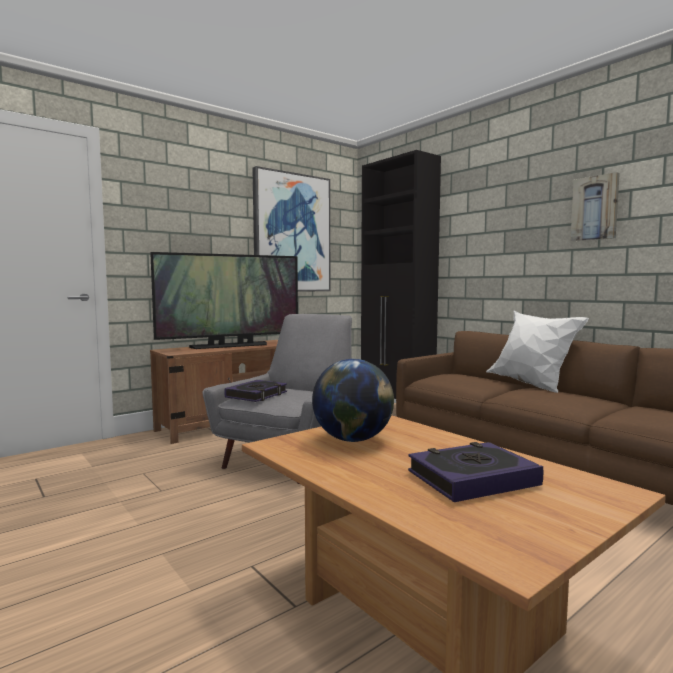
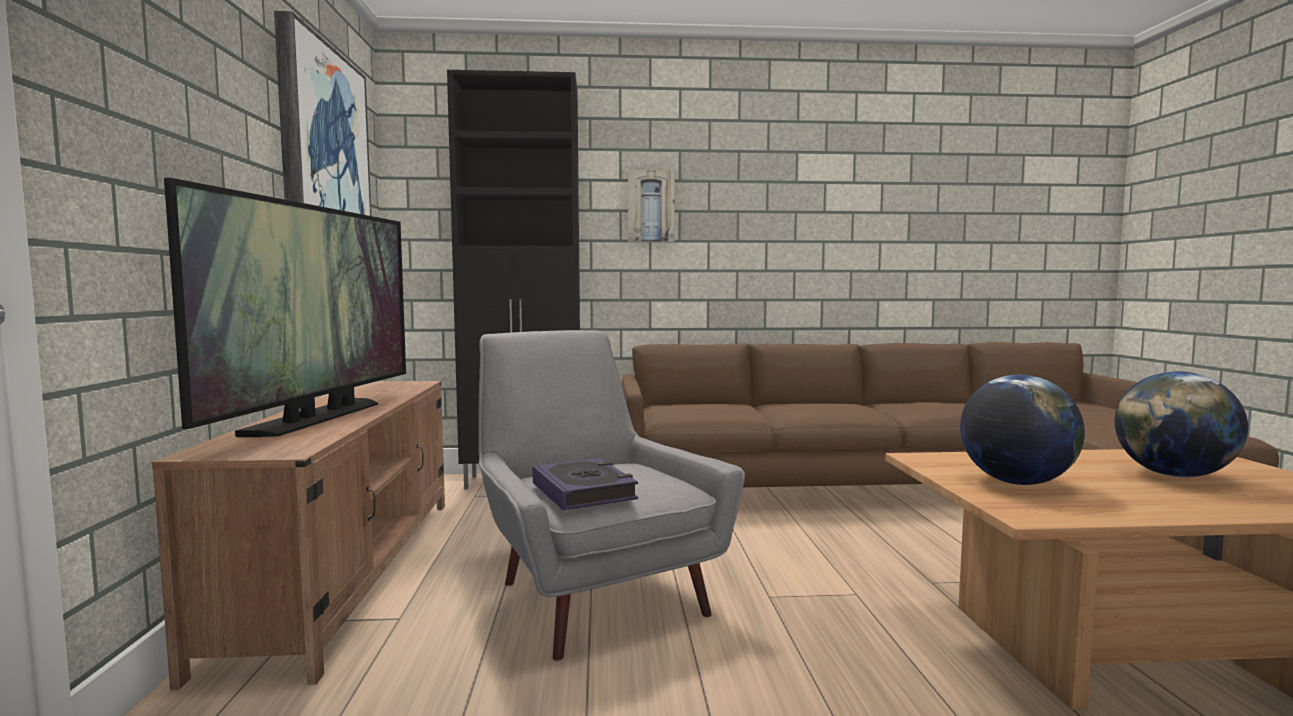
camera: 55 degrees left, 0 degrees up
(472, 478) = (1173, 475): book -> globe
(531, 385) = (764, 402): white pillow -> none
(595, 208) = (792, 197): picture -> picture (650, 206)

